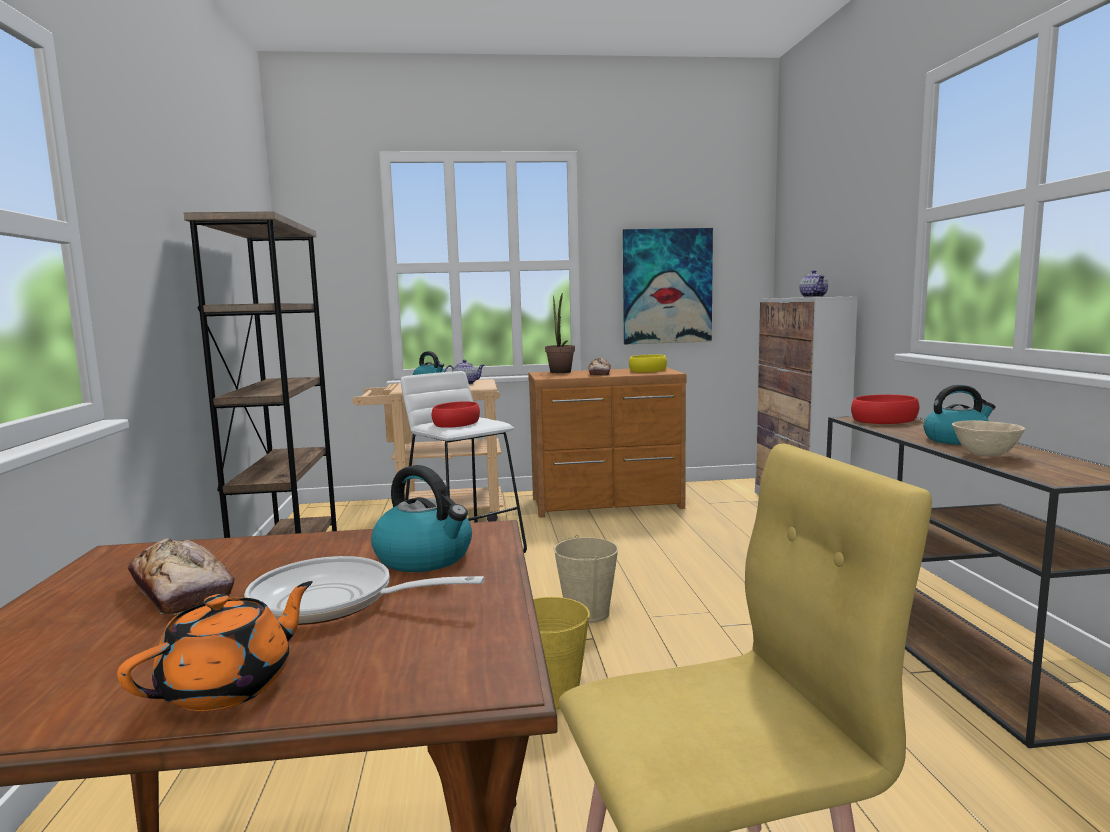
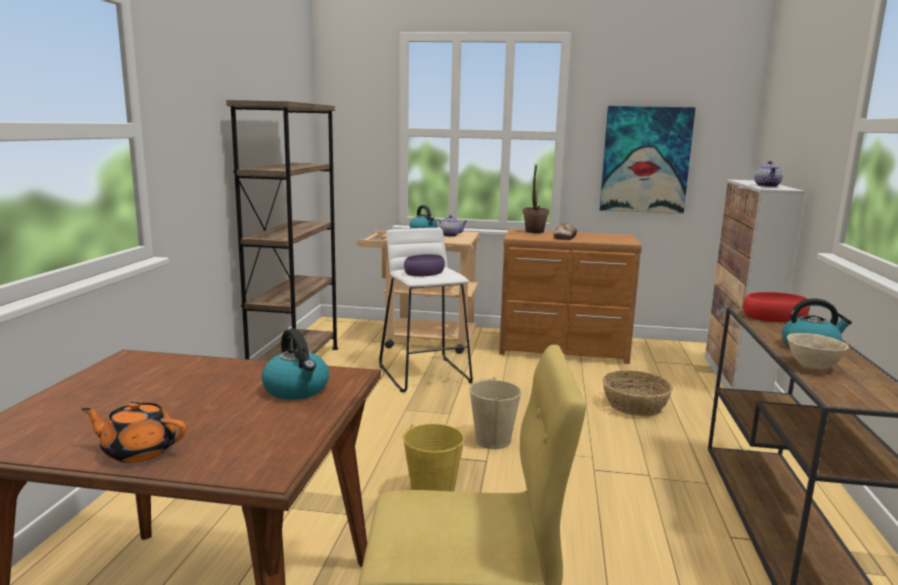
camera: 15 degrees right, 5 degrees up
(181, 591) = (148, 389): bread -> none
(230, 686) = (138, 451): orange teapot -> orange teapot turned 135 degrees counterclockwise
(334, 602) = (222, 411): frying pan -> none
(456, 423) = (424, 272): red bowl -> purple bowl
(647, 370) = (611, 237): yellow bowl -> none
(719, 550) = (635, 405): none -> basket

